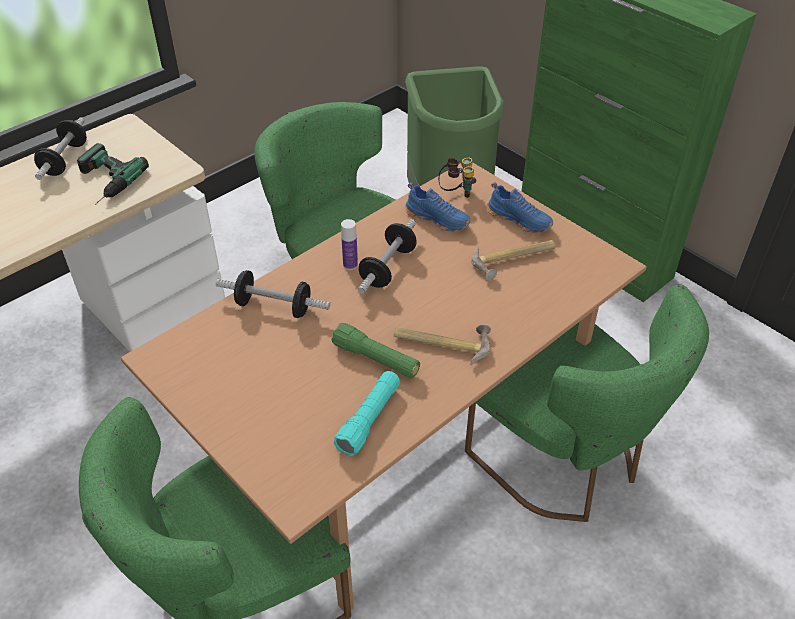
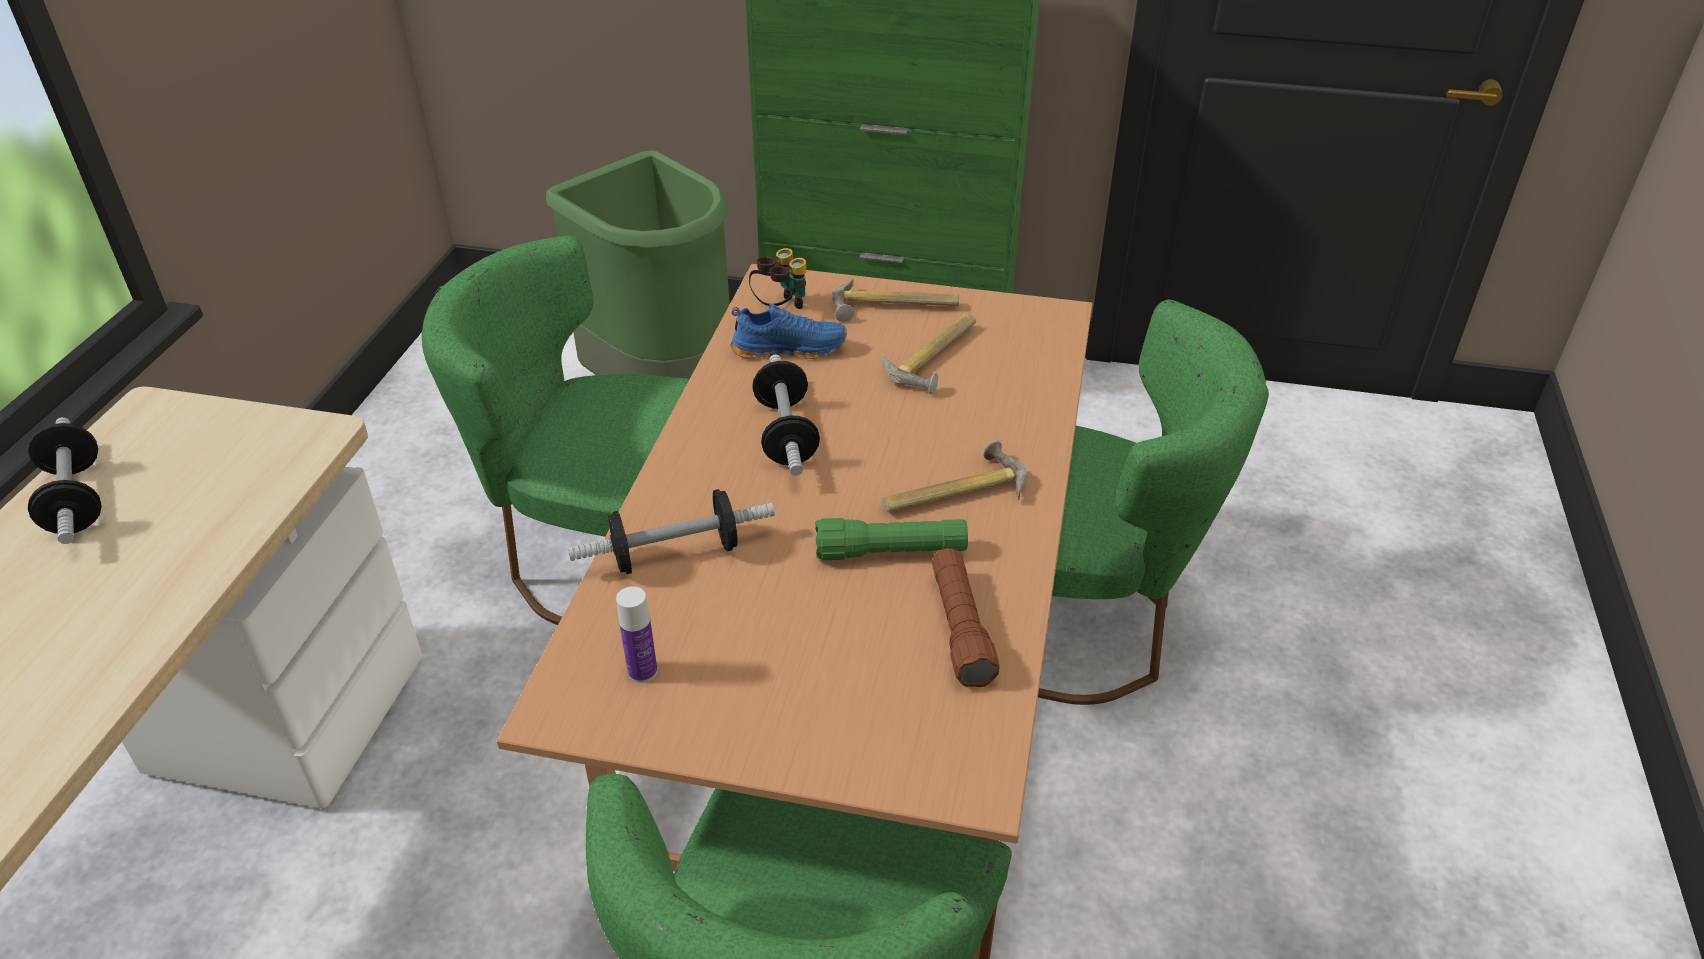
camera: 35 degrees left, 5 degrees down
(102, 182) = (191, 504): power drill -> none
(350, 265) = (729, 453): bottle -> bottle (642, 671)
(369, 419) = (960, 628): turquoise flashlight -> brown flashlight
(520, 219) = (894, 308): blue shoe -> hammer

